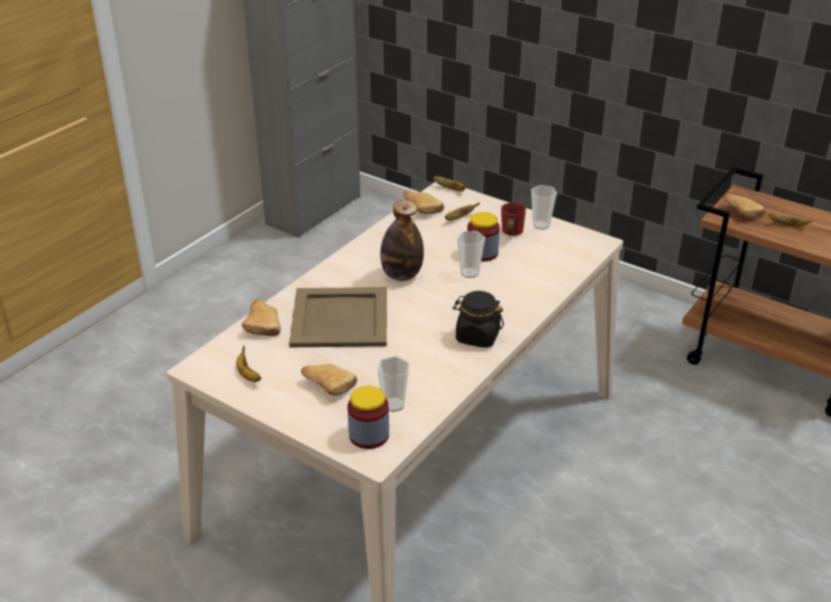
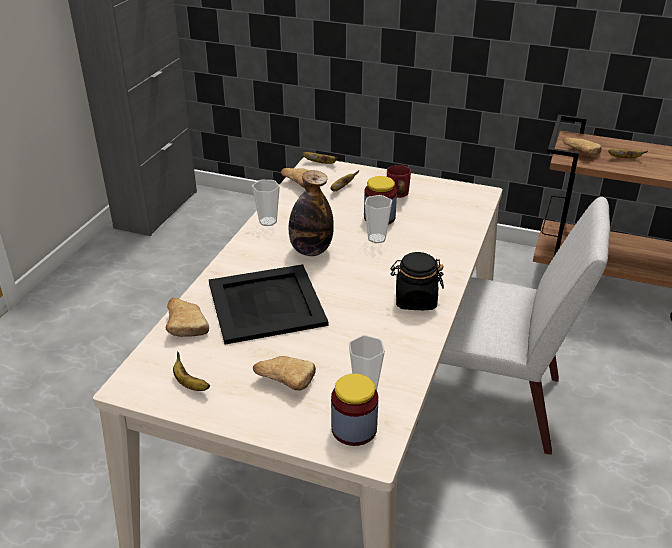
camera: 15 degrees left, 0 degrees up
(339, 317) = (265, 303): beige tray -> black tray
(541, 225) = (421, 184): cup -> cup (268, 221)
(582, 460) = (489, 401): none -> white chair

